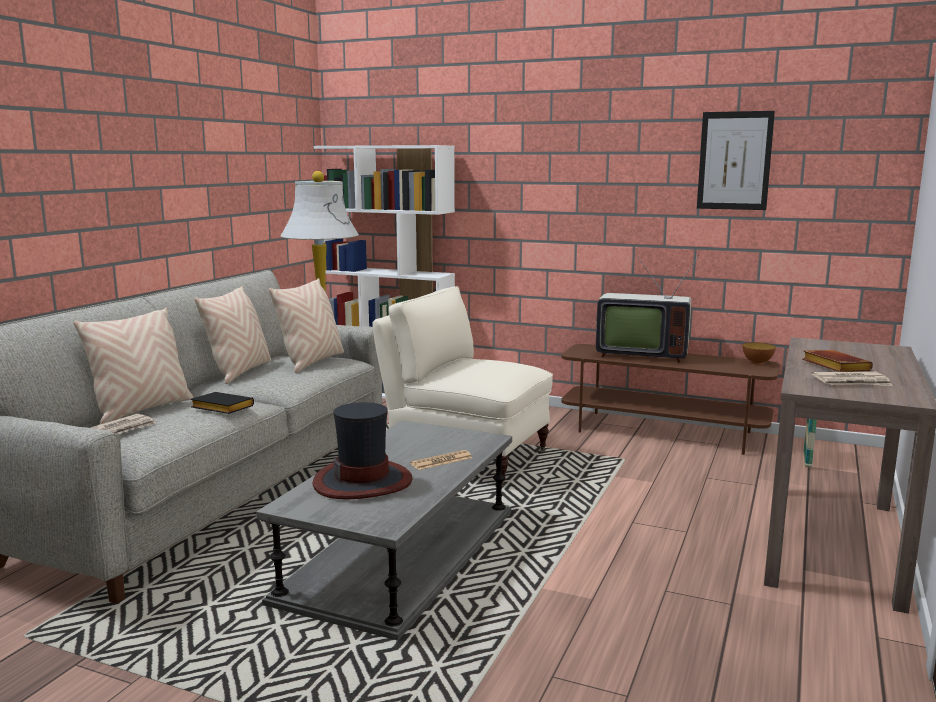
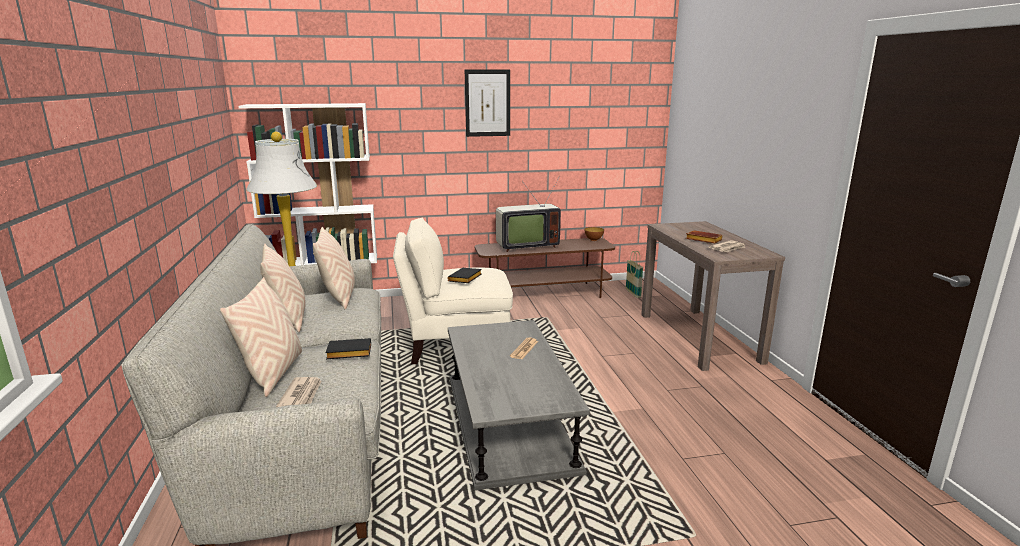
camera: 35 degrees left, 5 degrees up
(363, 481) = (502, 378): hat -> none
(469, 369) = (465, 279): none -> black book
(734, 161) = (570, 112): picture -> picture (487, 103)

